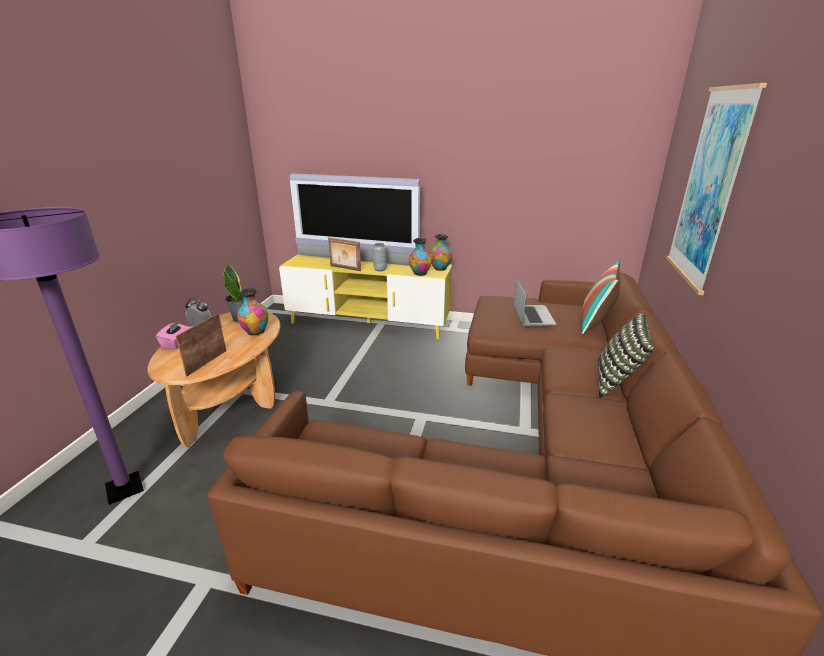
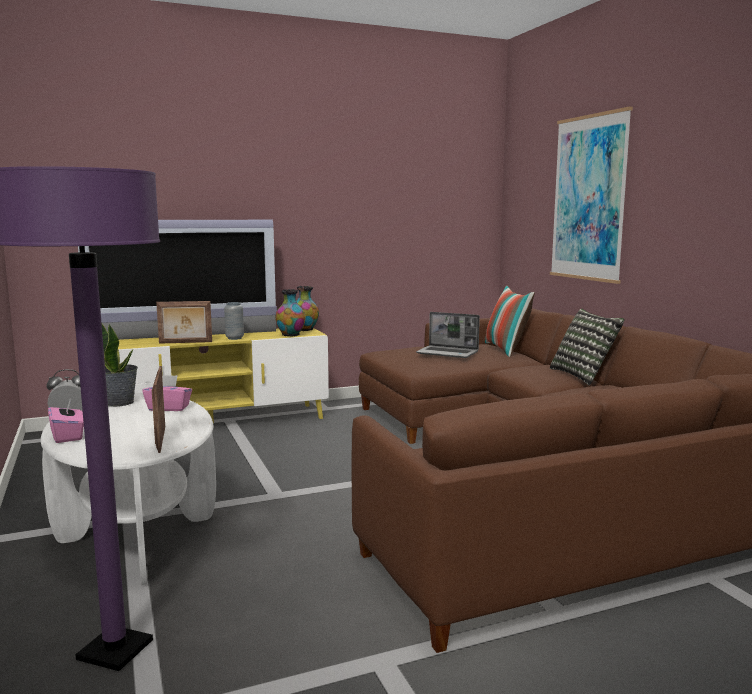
camera: 35 degrees left, 15 degrees down
(232, 402) = (137, 530): brown coffee table -> white coffee table
(255, 332) = (169, 408): vase -> pink tissue box
(532, 316) = (448, 353): laptop -> laptop turned 150 degrees clockwise

